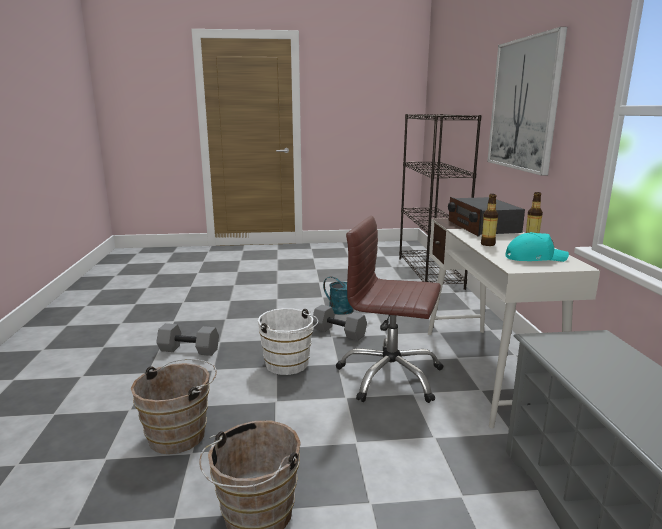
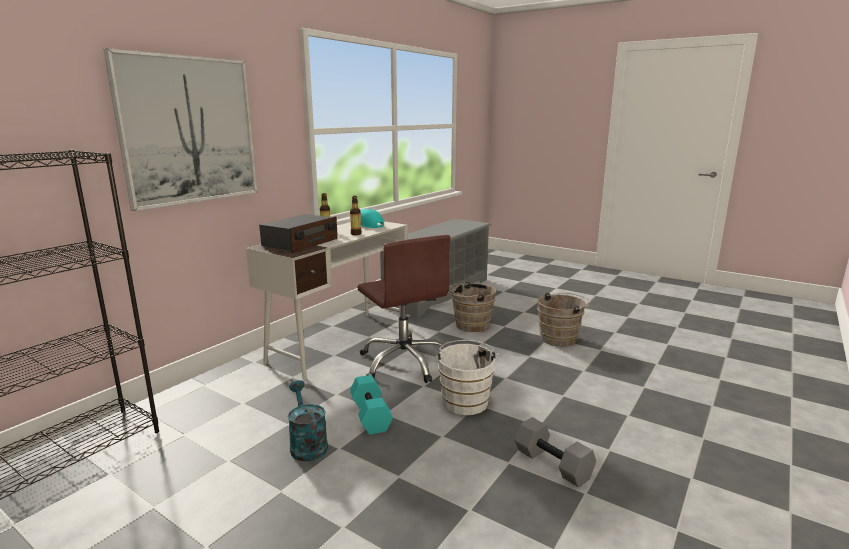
camera: 140 degrees left, 0 degrees up
(181, 433) = (587, 382): brown bucket -> brown bucket (469, 325)
(340, 332) = (369, 415): grey dumbbell -> turquoise dumbbell

